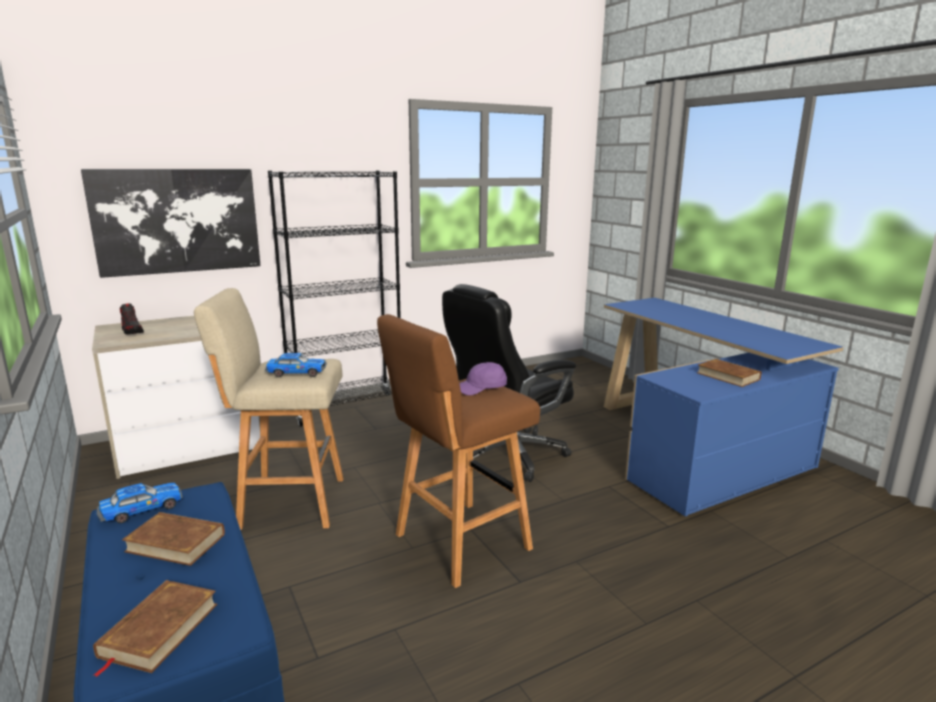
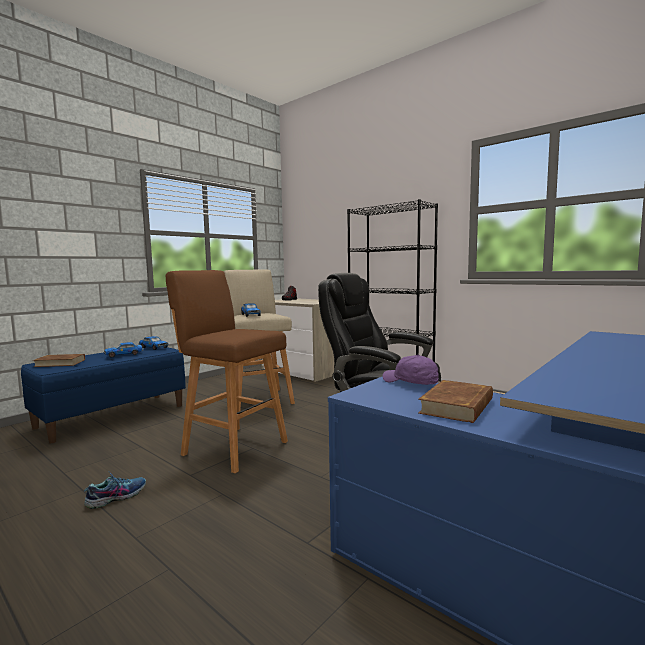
camera: 70 degrees right, 10 degrees down
(175, 542) = (124, 354): brown book -> toy car
(177, 221) = (328, 245): picture -> none
(482, 388) = (245, 331): purple cap -> purple cap (410, 383)
(553, 644) = (117, 497): none -> shoe

